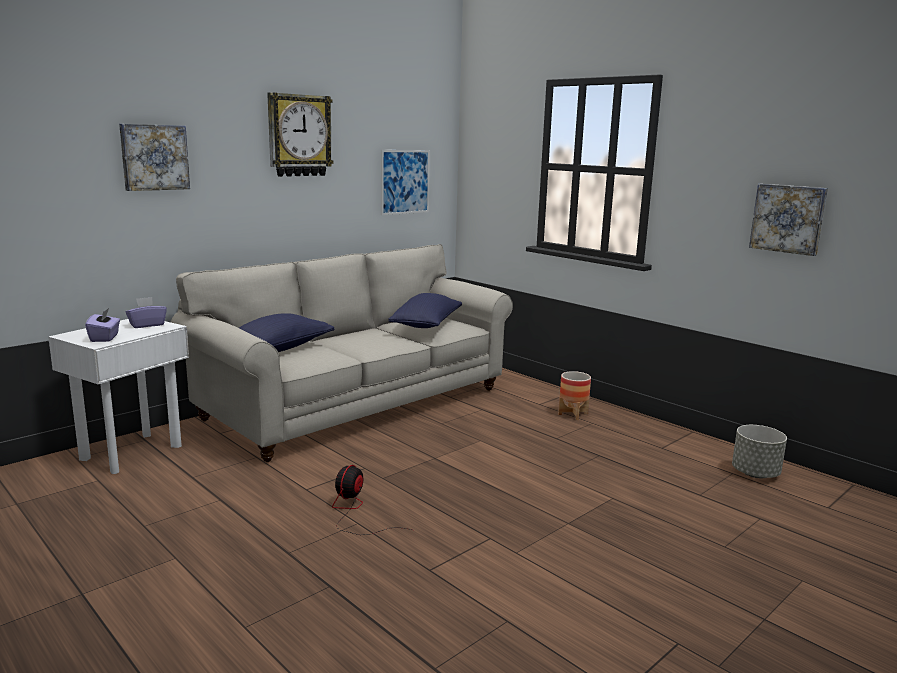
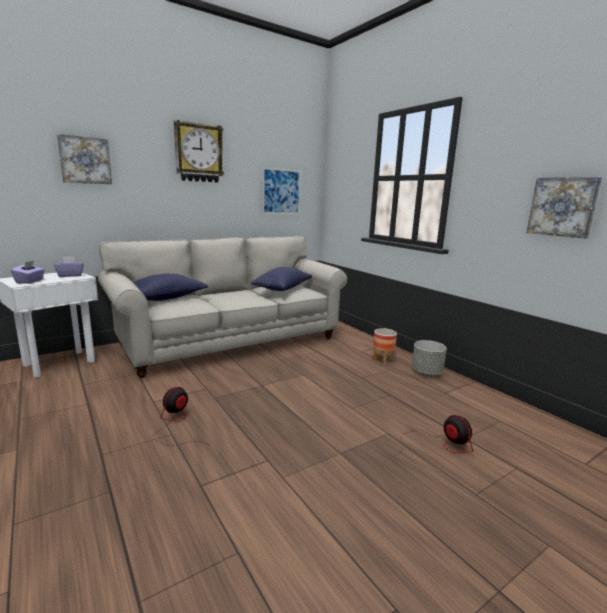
camera: 10 degrees right, 0 degrees up
(672, 504) = (438, 444): none -> fan
(755, 473) = (520, 423): grey planter -> grey planter (426, 372)

